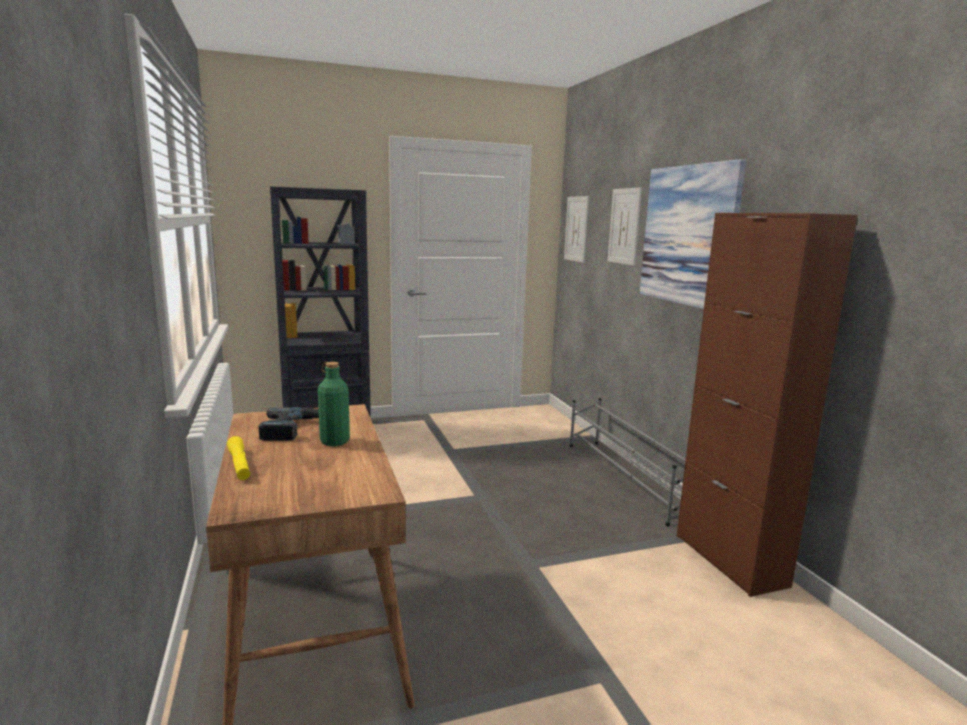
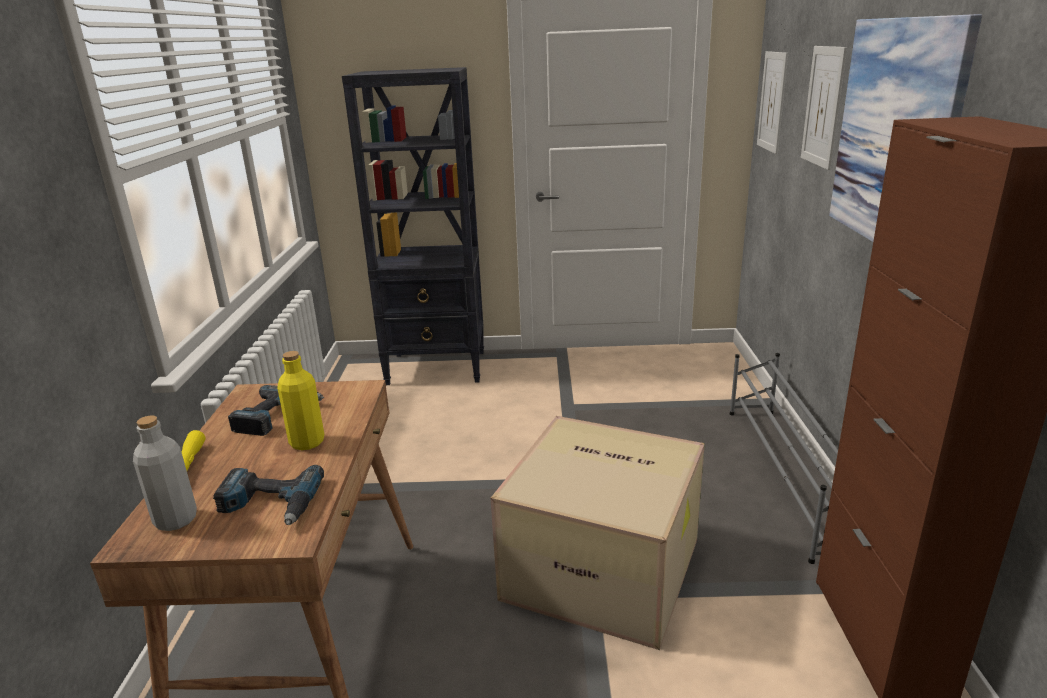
camera: 20 degrees right, 10 degrees up
(263, 493) = (176, 520): none -> grey bottle
(335, 441) = (307, 442): green bottle -> yellow bottle
(339, 477) = (269, 504): none -> power drill
(533, 547) = (605, 567): none -> cardboard box

